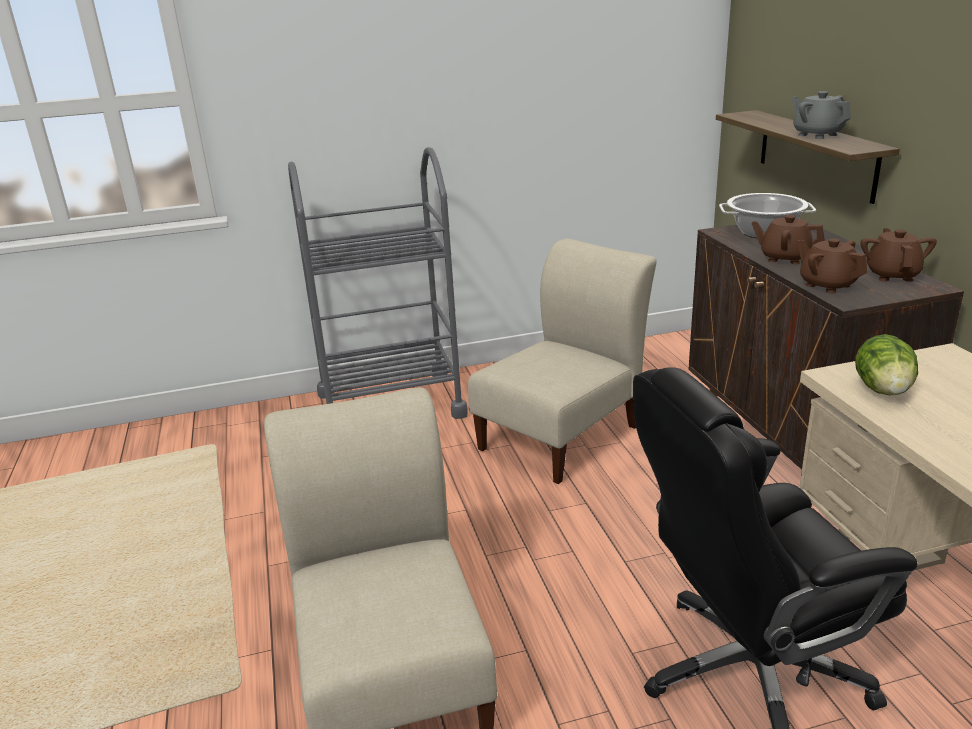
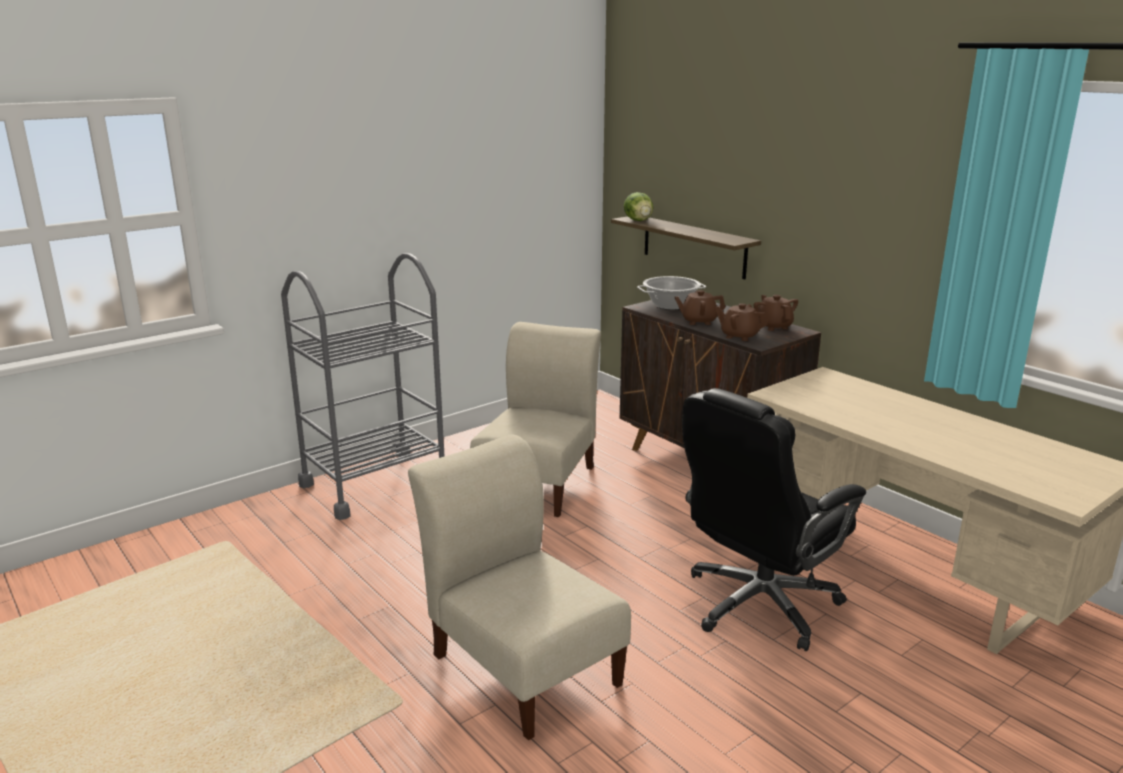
camera: 25 degrees left, 5 degrees down
(817, 135) = (699, 232): grey teapot -> none
(883, 390) = (802, 398): lettuce -> lettuce (638, 221)

